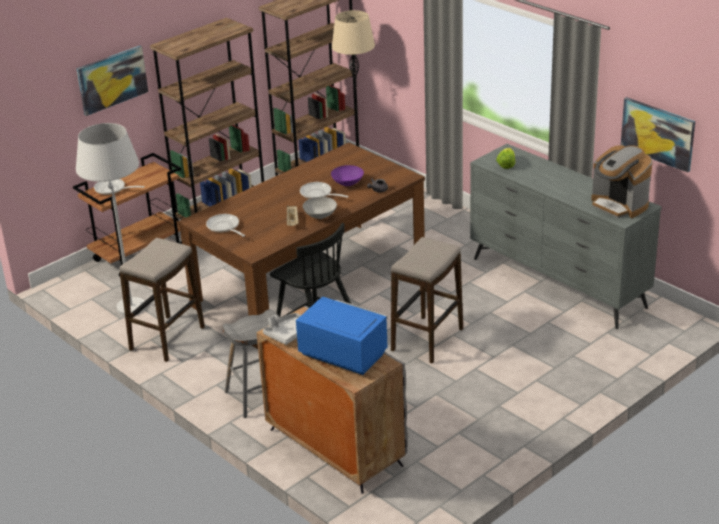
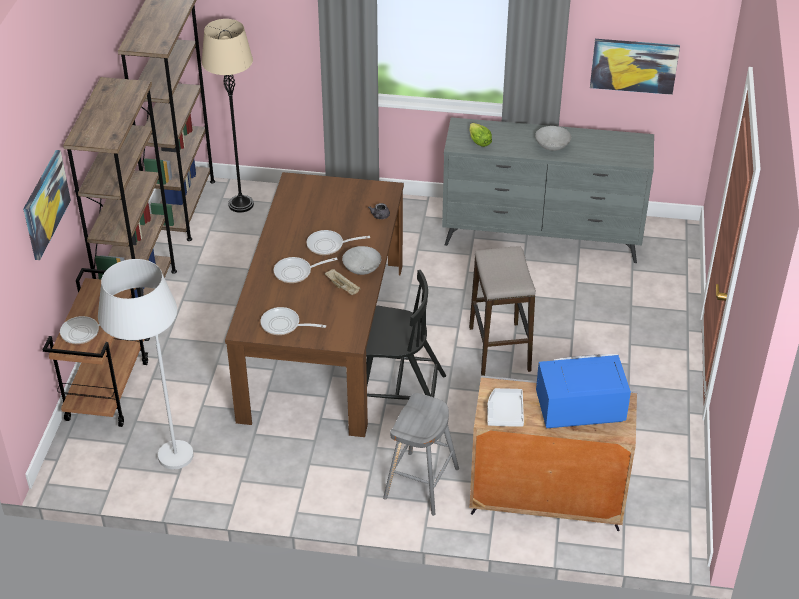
camera: 40 degrees left, 10 degrees up
(167, 339) = (256, 471): stool -> none
(274, 201) = (296, 272): none -> frying pan
(348, 184) = (342, 221): purple bowl -> none
(560, 187) = (552, 147): none -> grey bowl
(619, 205) = (621, 147): coffee machine -> none

